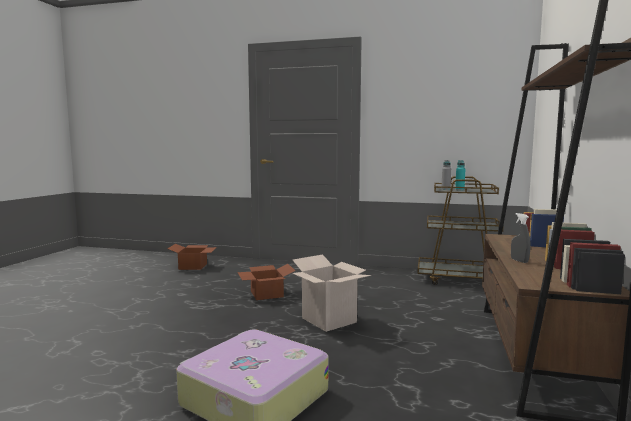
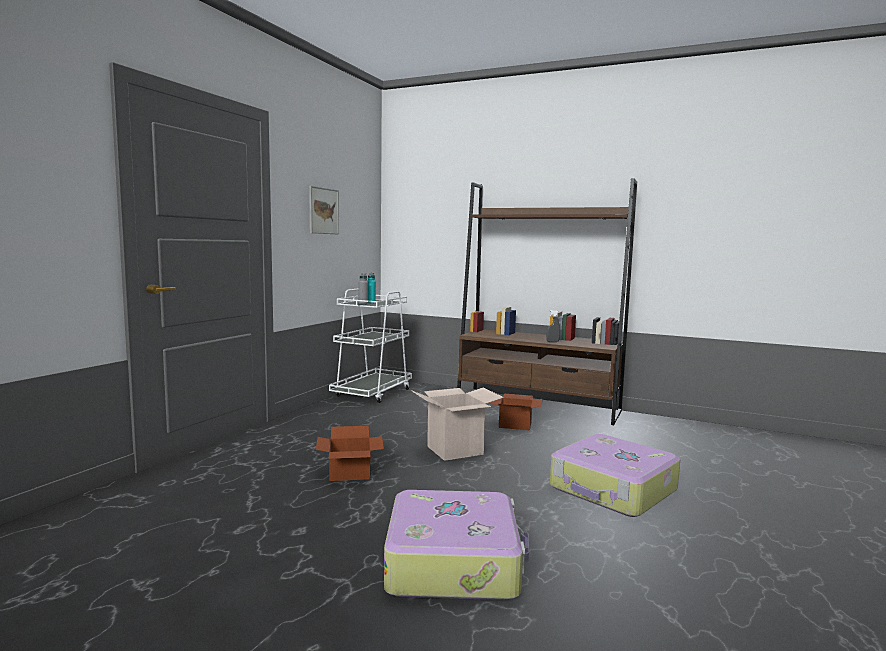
camera: 80 degrees left, 0 degrees up
(131, 332) = (454, 561): none -> suitcase
(193, 266) = (120, 525): cardboard box -> cardboard box (516, 424)
(427, 104) = (323, 211): none -> picture
(460, 279) = (372, 393): brown cart -> white cart

